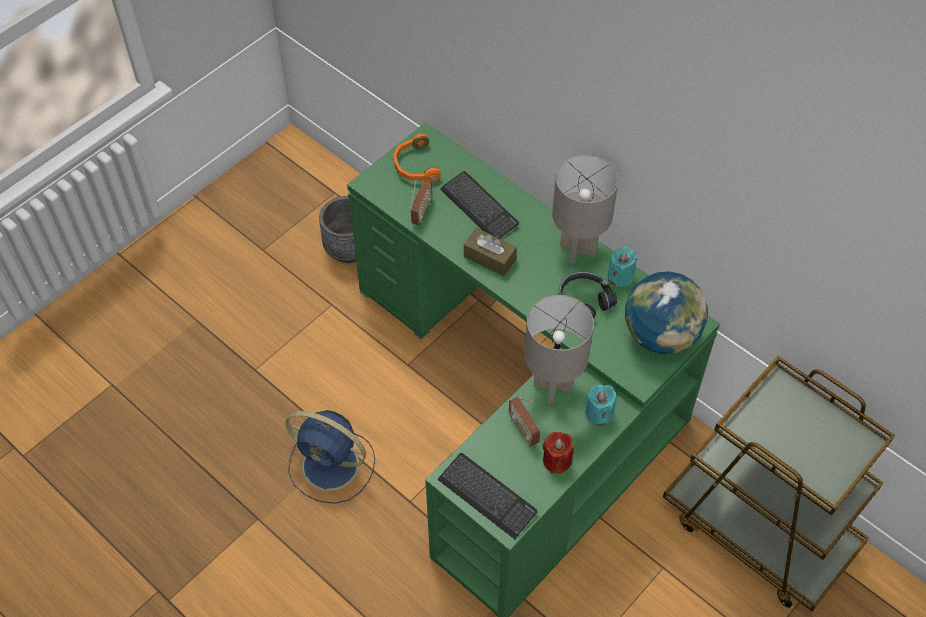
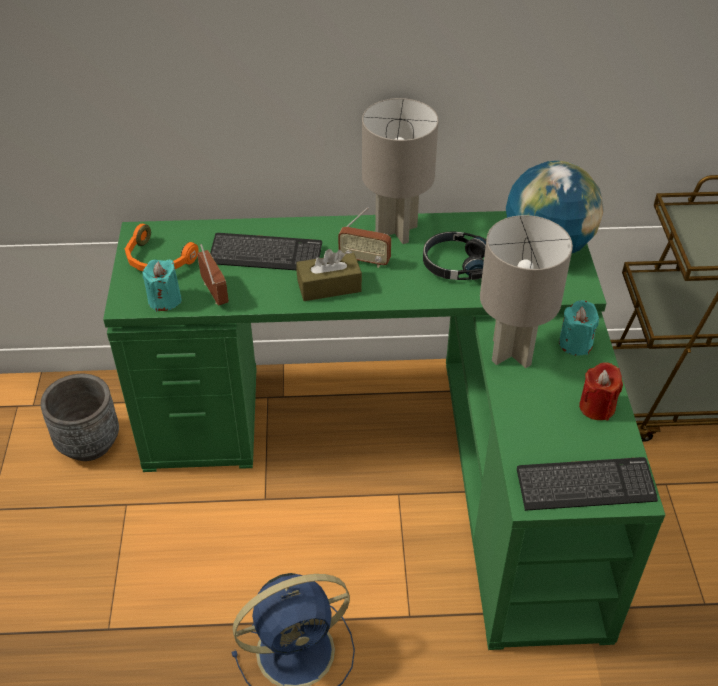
camera: 45 degrees left, 10 degrees down
(524, 429) = (537, 405): radio -> radio (364, 260)
(620, 276) = (457, 227): turquoise candle -> turquoise candle (164, 300)

